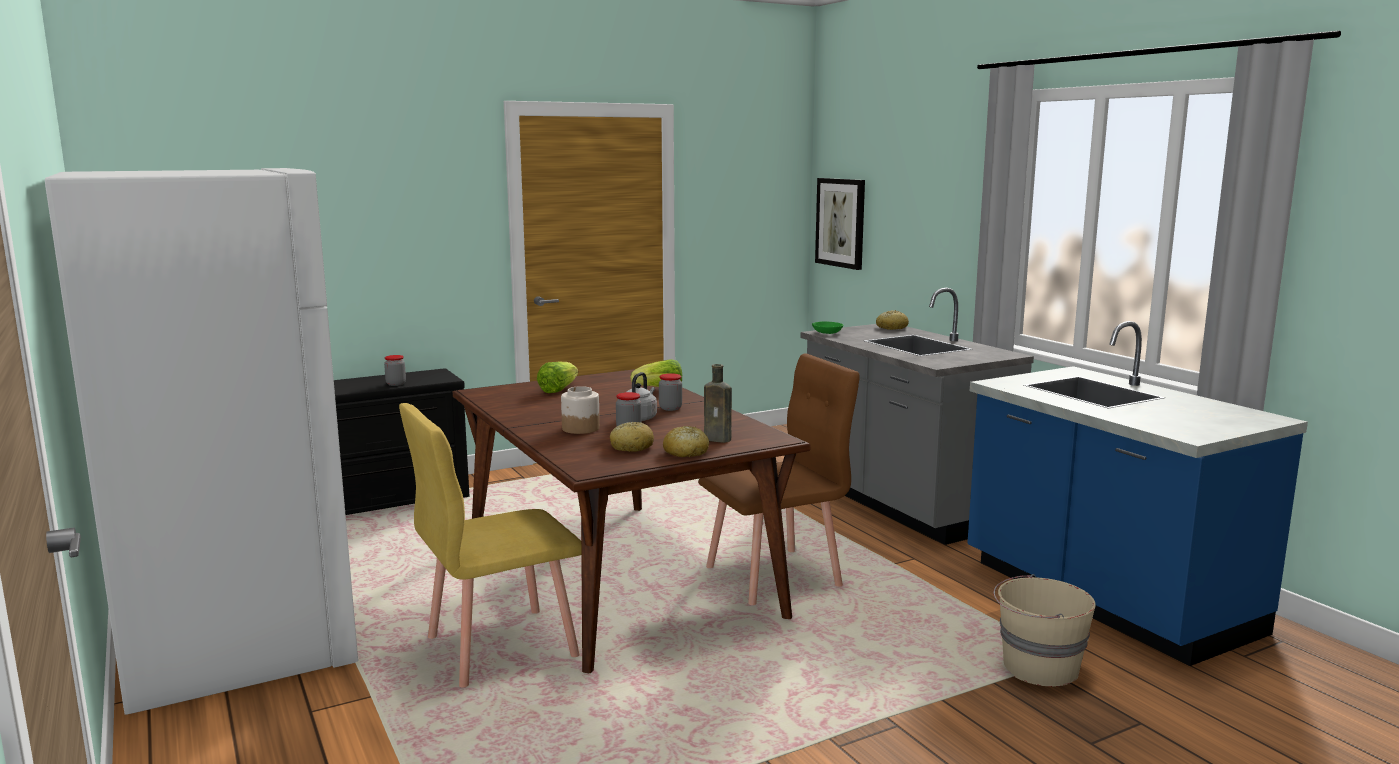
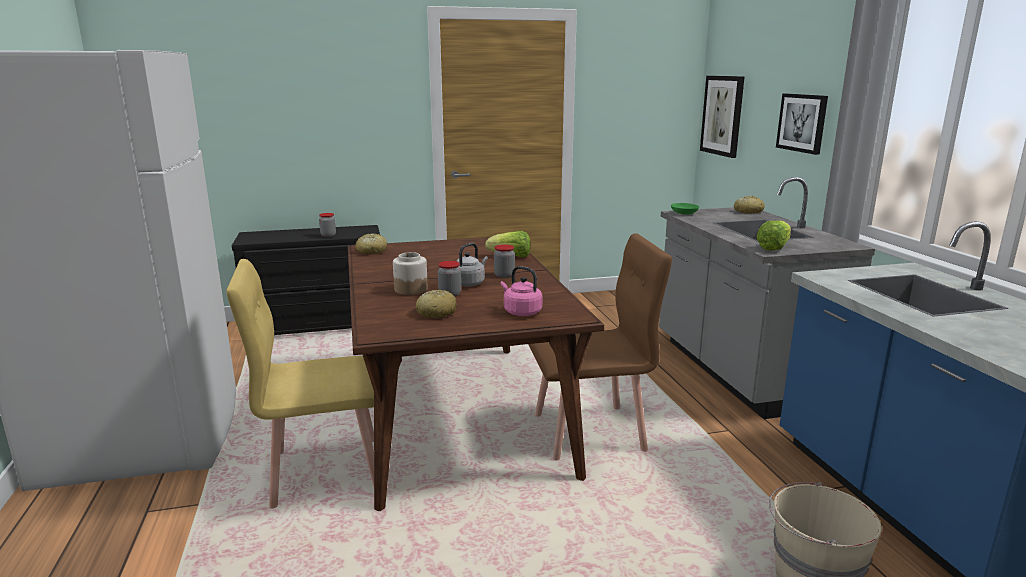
camera: 15 degrees right, 5 degrees up
(558, 390) = (427, 251): lettuce -> lettuce (774, 247)
(685, 452) = (479, 323): bread -> bread (371, 251)
(719, 439) = (521, 312): brown bottle -> pink kettle
(938, 230) = (802, 123): none -> picture

